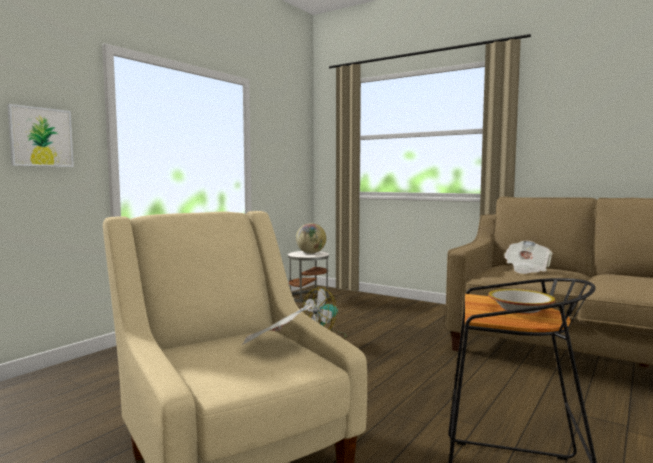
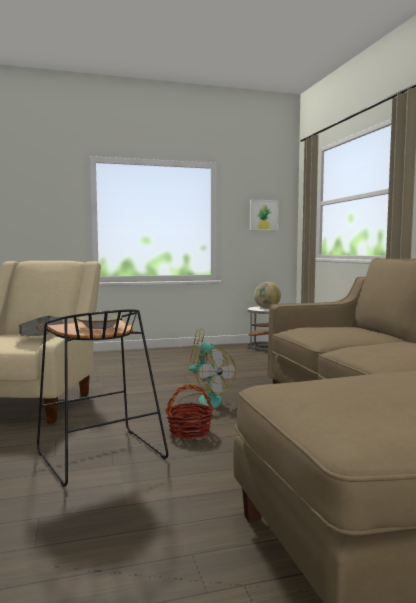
camera: 40 degrees right, 0 degrees up
(41, 137) = (48, 218): picture -> picture (263, 215)
(418, 375) = (205, 401): none -> fan
(500, 417) = (190, 432): none -> basket
(526, 270) = (336, 329): newspaper -> none

